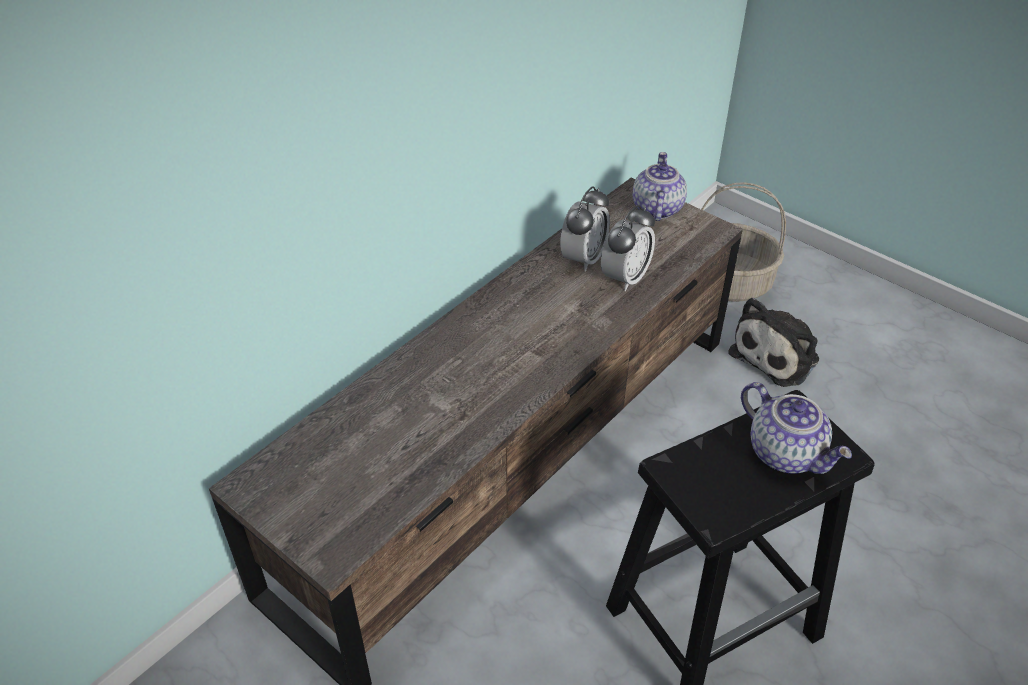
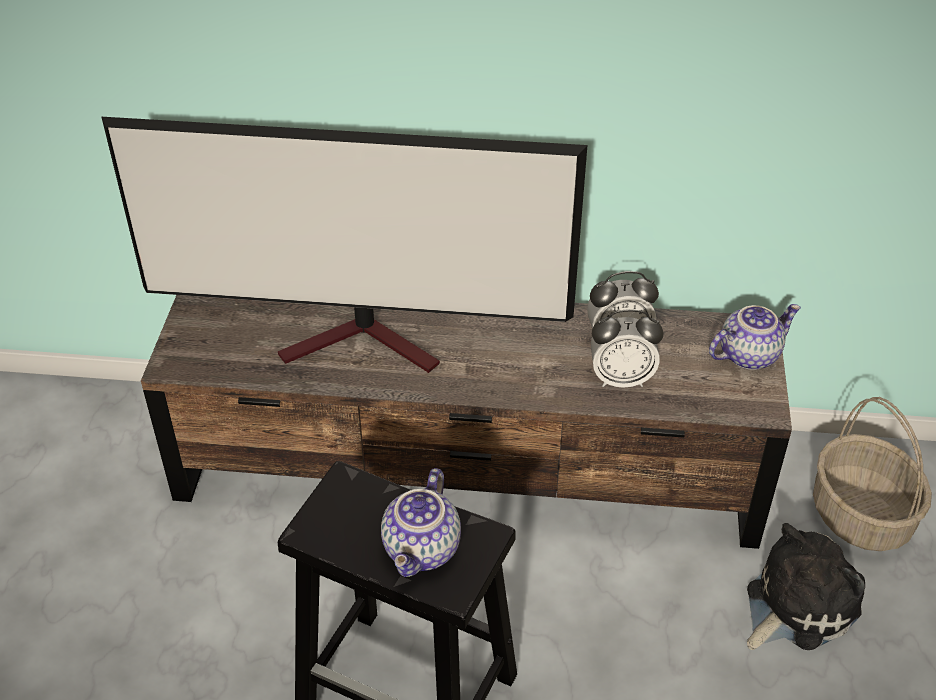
camera: 55 degrees right, 0 degrees up
(445, 398) = (367, 342): none -> television
(777, 354) = (796, 605): plush toy -> plush toy turned 135 degrees clockwise

